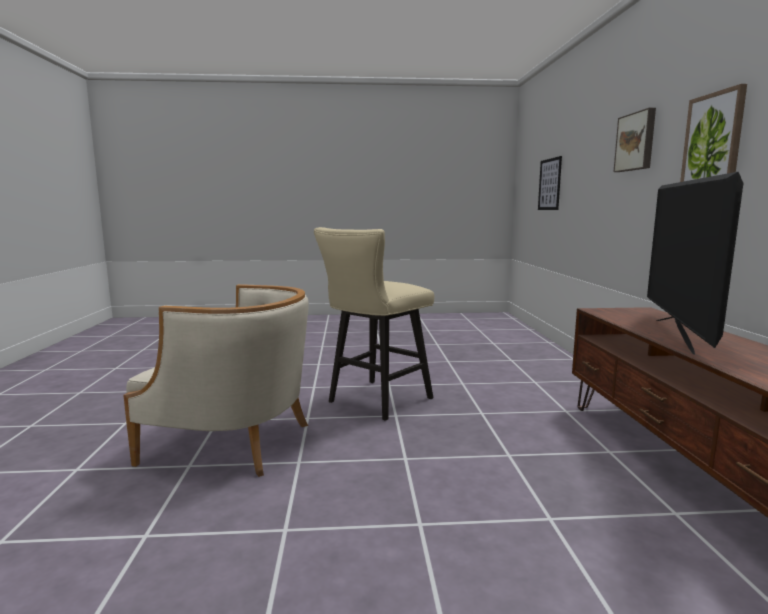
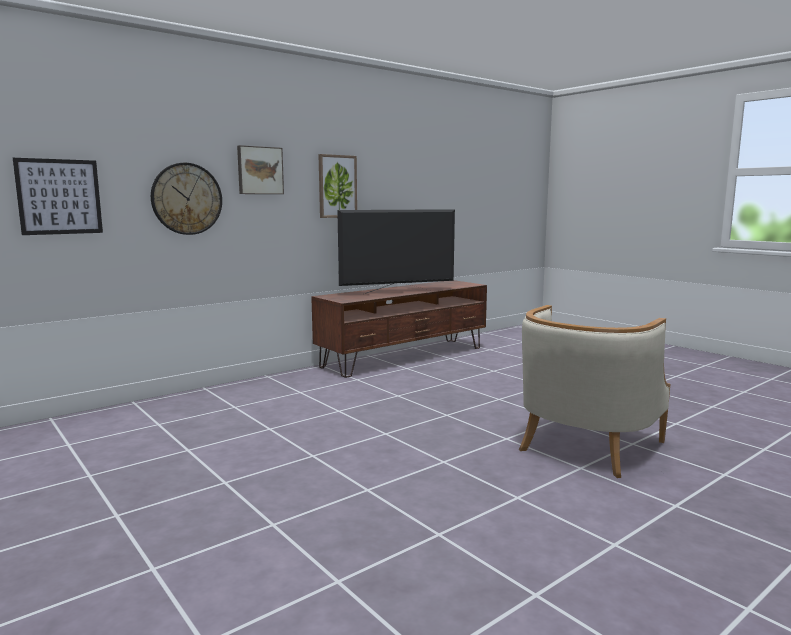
camera: 125 degrees left, 0 degrees up
(233, 442) = (586, 445): beige armchair -> beige armchair turned 120 degrees counterclockwise
(375, 402) = (433, 427): beige stool -> none
(591, 181) = (186, 199): none -> wall clock

